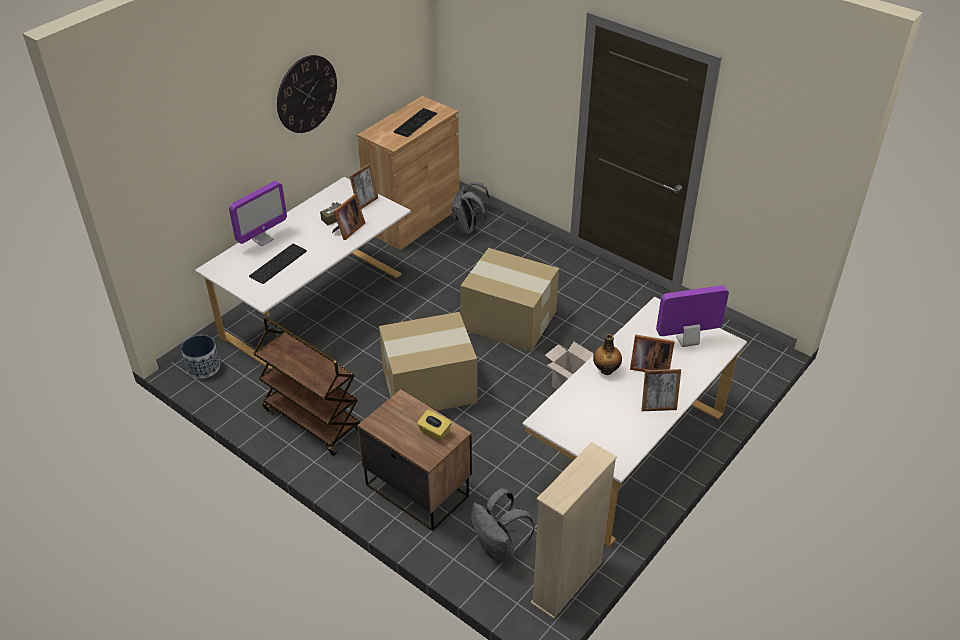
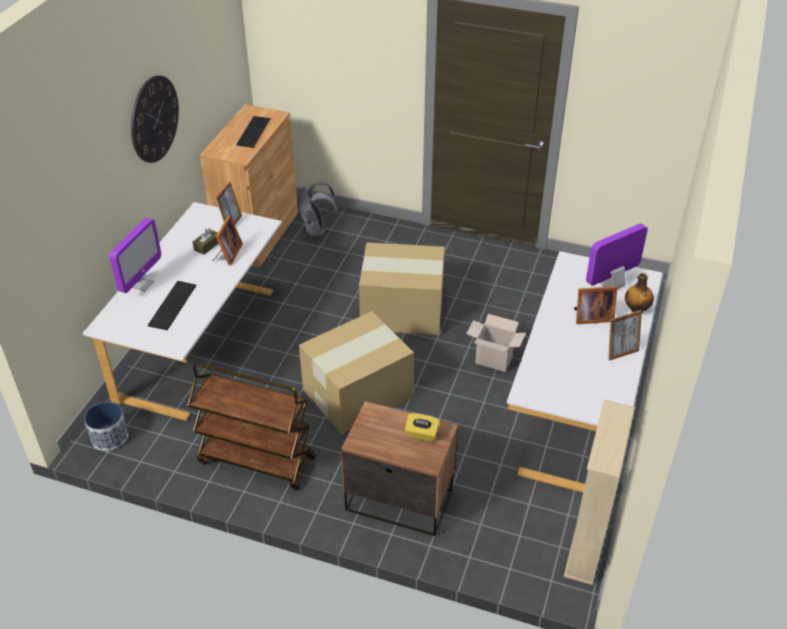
camera: 20 degrees left, 0 degrees up
(499, 549) = (508, 534): grey backpack -> none
(606, 370) = (555, 330): bottle -> bottle (636, 309)

